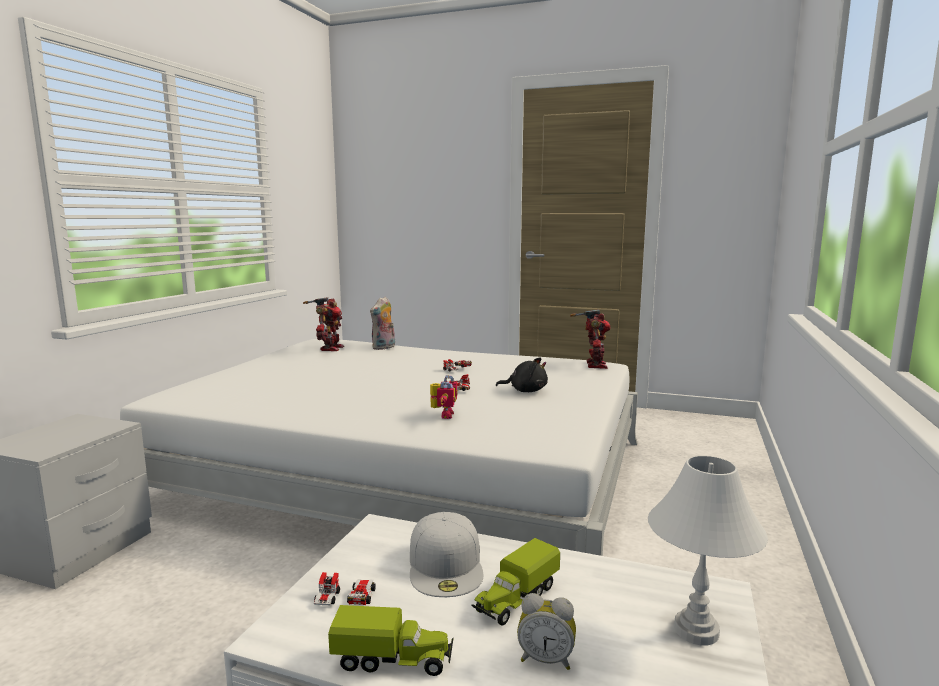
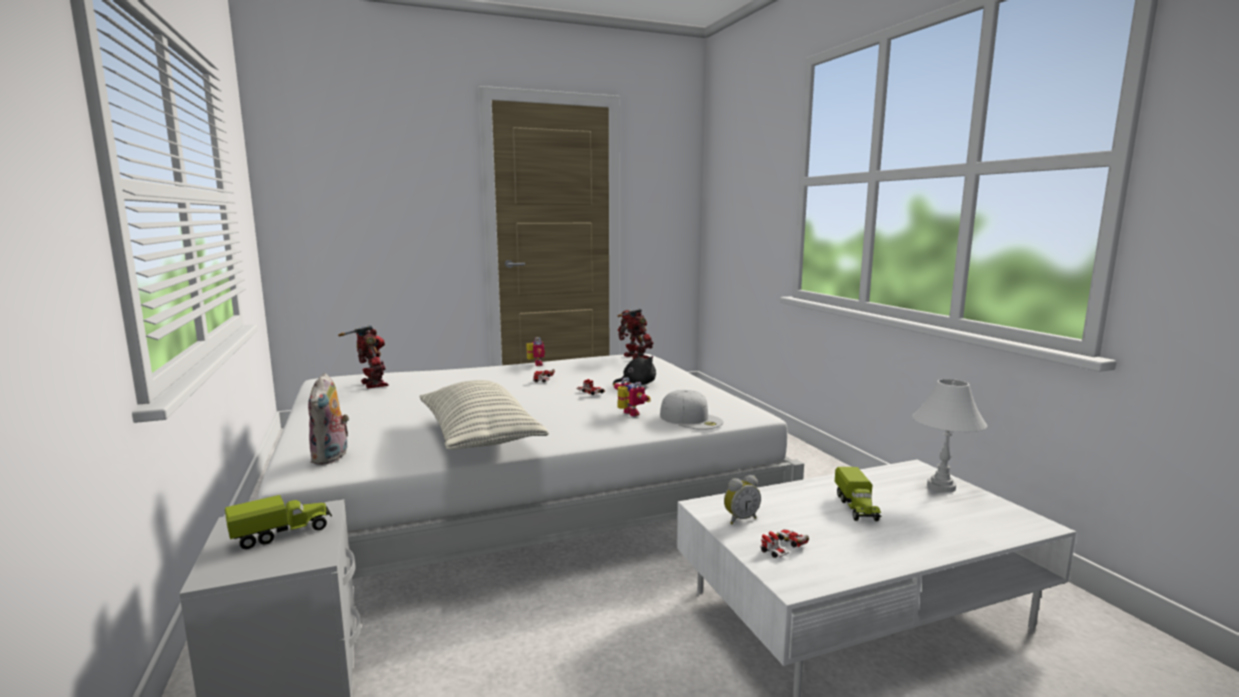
camera: 40 degrees left, 0 degrees up
(297, 403) = (479, 437): none -> pillow
(384, 348) = (424, 374): plush toy -> plush toy (332, 457)
(393, 660) = (871, 560): toy truck -> toy truck (282, 534)
(446, 565) = (790, 508): white cap -> white cap (691, 419)
(488, 355) = (535, 364): none -> toy robot
(546, 659) = (921, 525): alarm clock -> alarm clock (740, 519)

